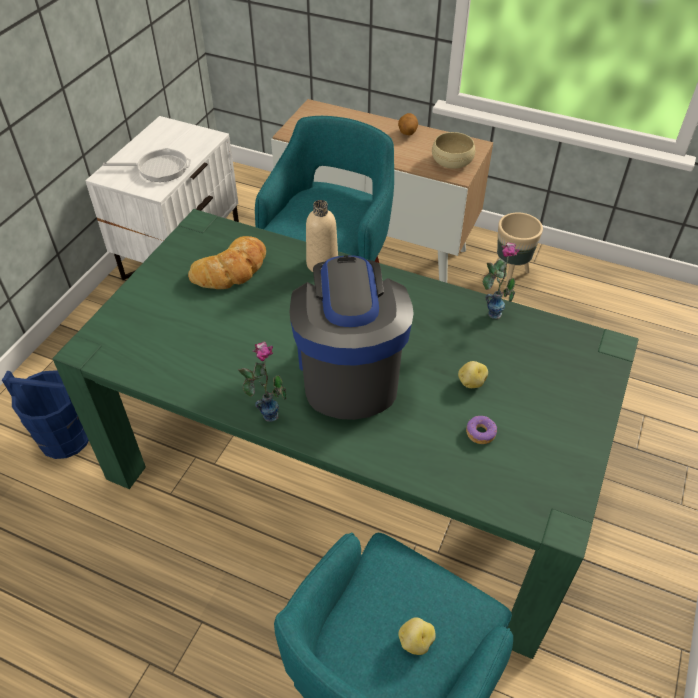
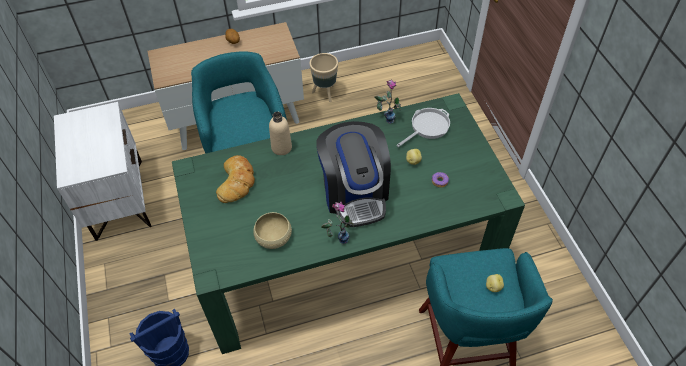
camera: 40 degrees left, 5 degrees up
(159, 168) = (99, 150): frying pan -> frying pan (427, 127)
(349, 370) = (355, 193): coffee machine -> coffee machine turned 150 degrees counterclockwise
(452, 161) = (276, 46): beige bowl -> beige bowl (273, 237)

